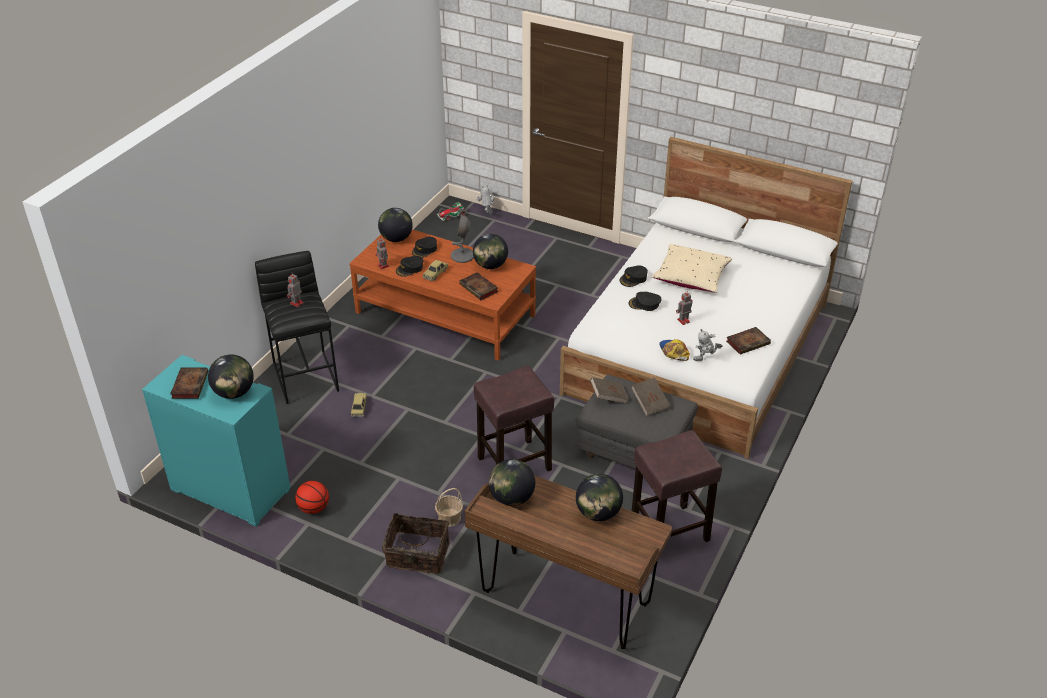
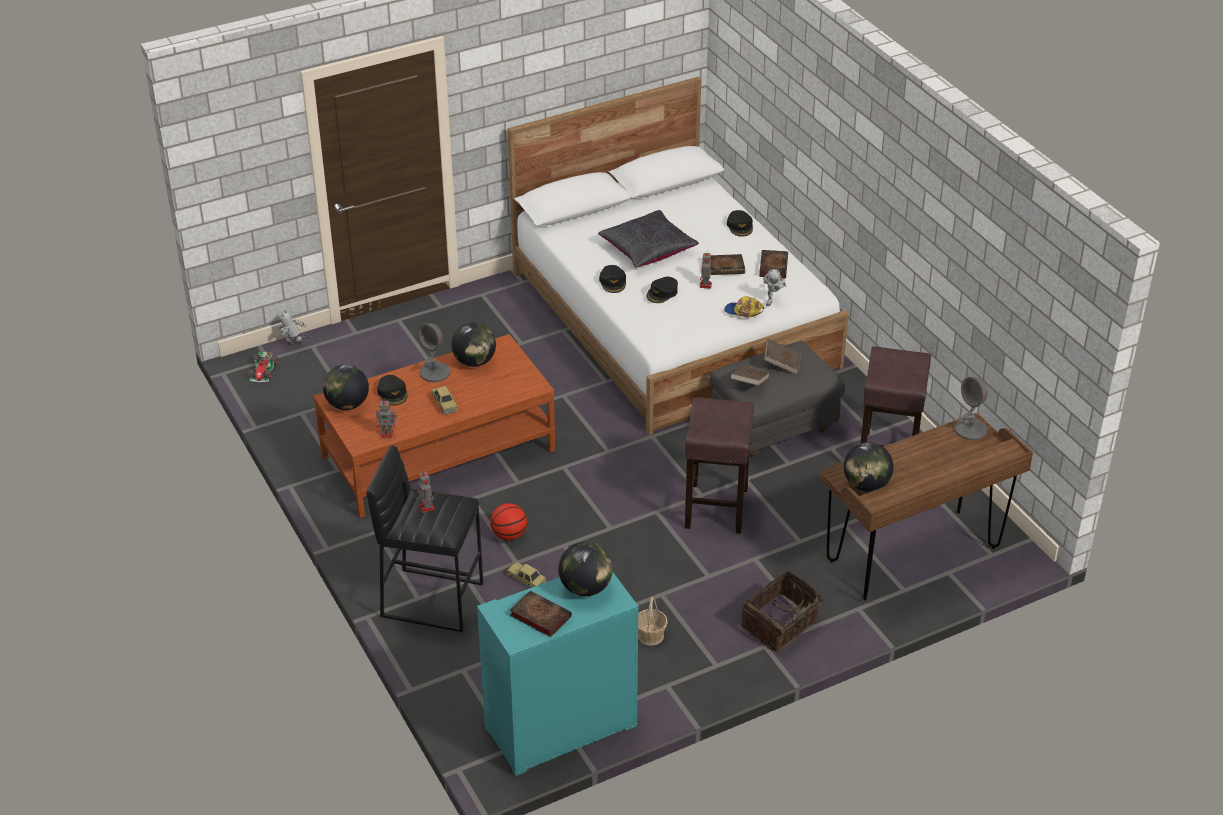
camera: 55 degrees left, 0 degrees up
(314, 508) = (649, 673): basketball -> basketball (509, 535)
(410, 268) = (415, 417): black cap -> black cap (740, 226)
(449, 518) = (749, 583): basket -> basket (650, 635)
(479, 288) = (505, 385): book -> book (724, 267)
(598, 513) = (927, 444): globe -> none
(645, 532) = (970, 429): none -> grey table lamp
(691, 277) = (648, 249): beige pillow -> black pillow

